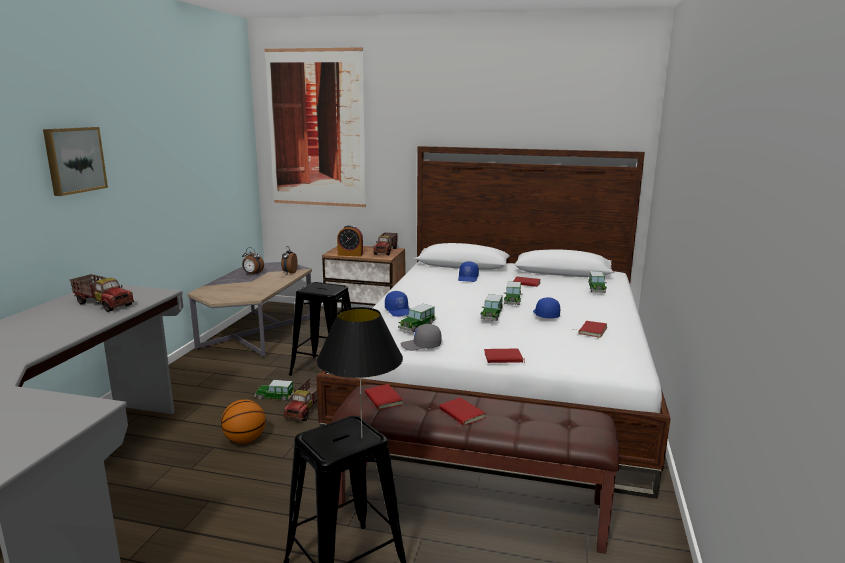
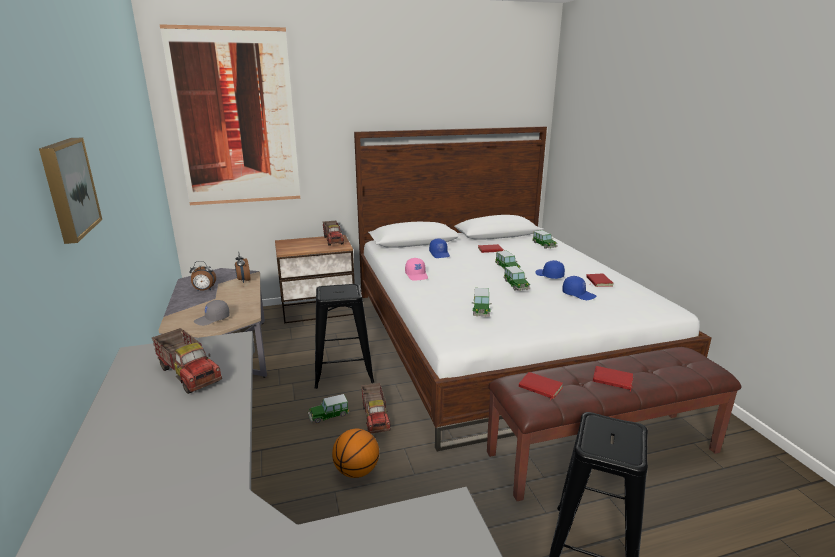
camera: 30 degrees left, 5 degrees up
(104, 304) = (189, 374): toy truck -> toy truck turned 45 degrees clockwise
(350, 254) = (305, 249): alarm clock -> none
(362, 438) = (627, 431): black table lamp -> none
(399, 311) = (439, 299): blue cap -> blue cap (578, 294)
(414, 291) = (417, 275): none -> pink cap
(421, 346) = (511, 328): grey cap -> grey cap (212, 319)
(503, 359) = (584, 322): red book -> none

